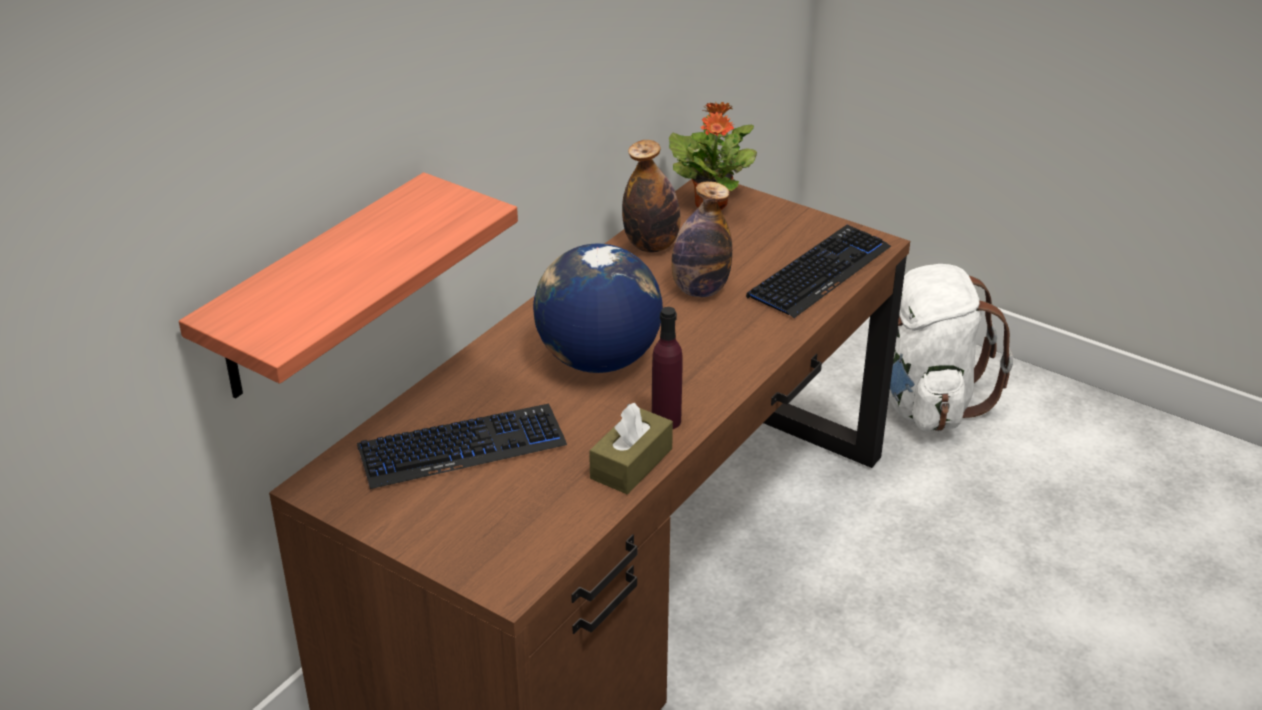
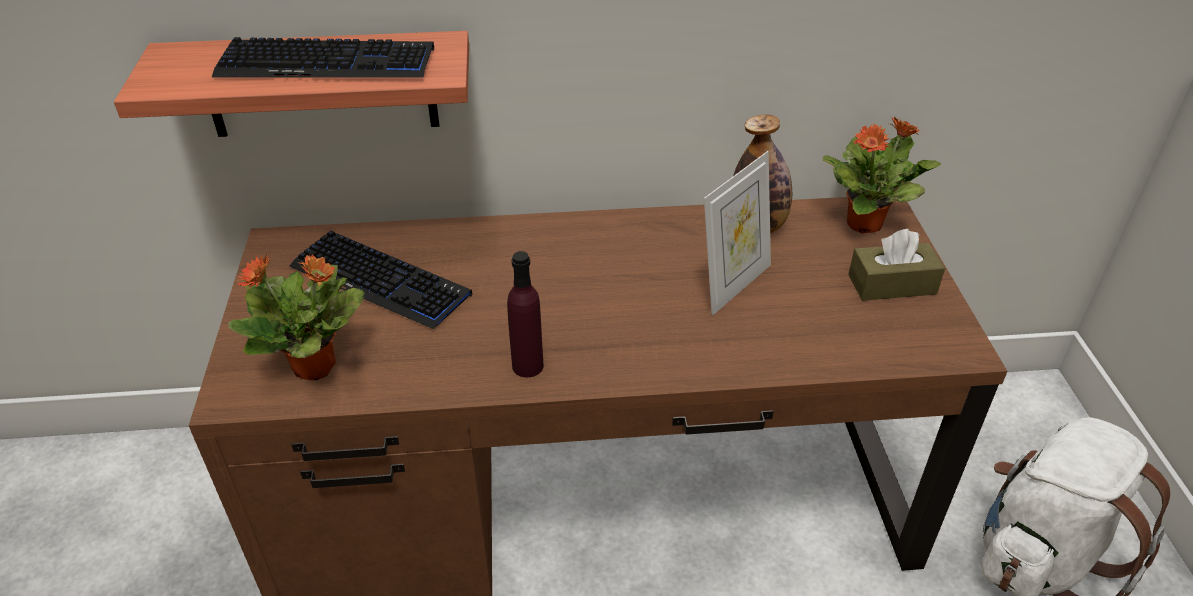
camera: 50 degrees right, 5 degrees up
(529, 525) = (316, 366): none -> potted plant
(597, 360) = (566, 284): globe -> none
(631, 463) = (448, 378): brown tissue box -> brown tissue box (892, 284)
(699, 290) = (733, 284): bottle -> picture frame
(819, 272) = (862, 339): keyboard -> keyboard (327, 63)

